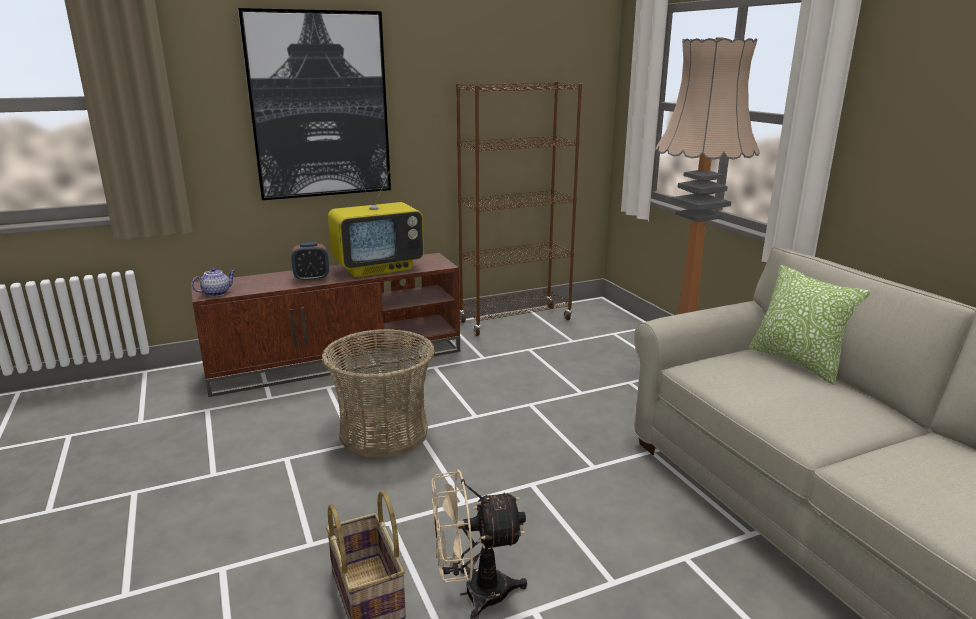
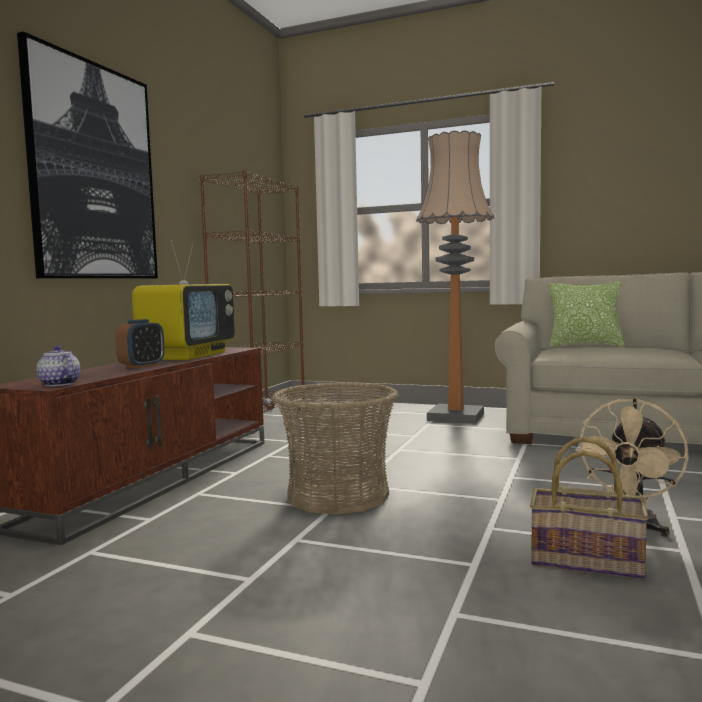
camera: 45 degrees left, 15 degrees down
(217, 293) = (58, 384): teapot -> teapot turned 45 degrees counterclockwise

